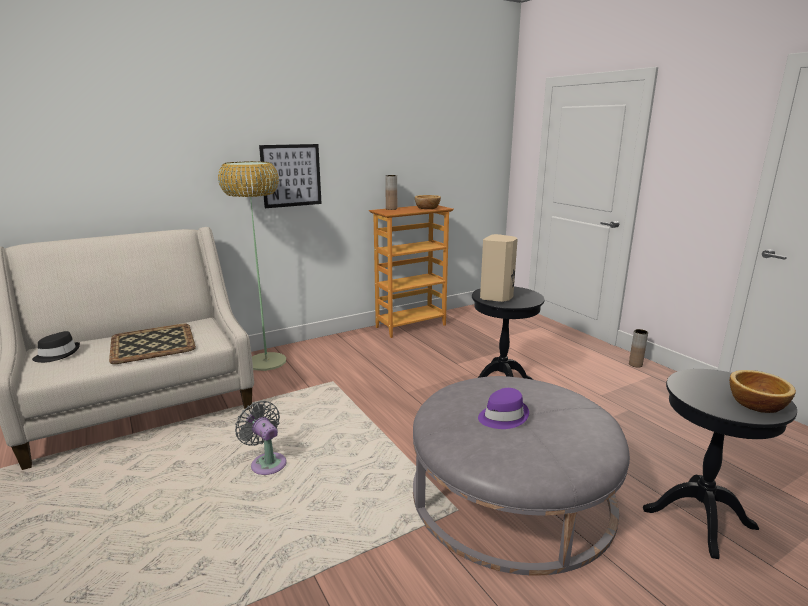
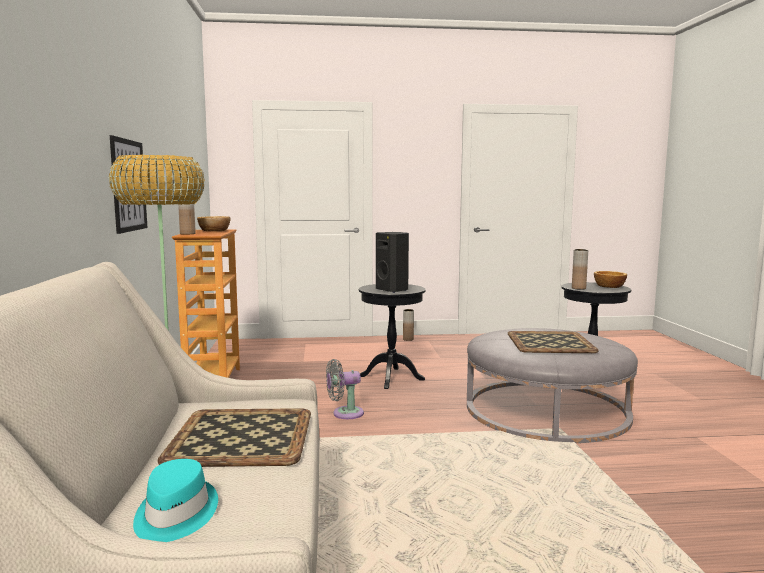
camera: 65 degrees left, 10 degrees down
(58, 354) = (174, 515): black hat -> turquoise hat
(267, 462) = (441, 497): grey fan -> grey fan (344, 413)
(497, 297) = (393, 290): beige speaker -> black speaker
(502, 416) = (549, 343): purple hat -> tray
(686, 381) = (578, 288): none -> brown vase

